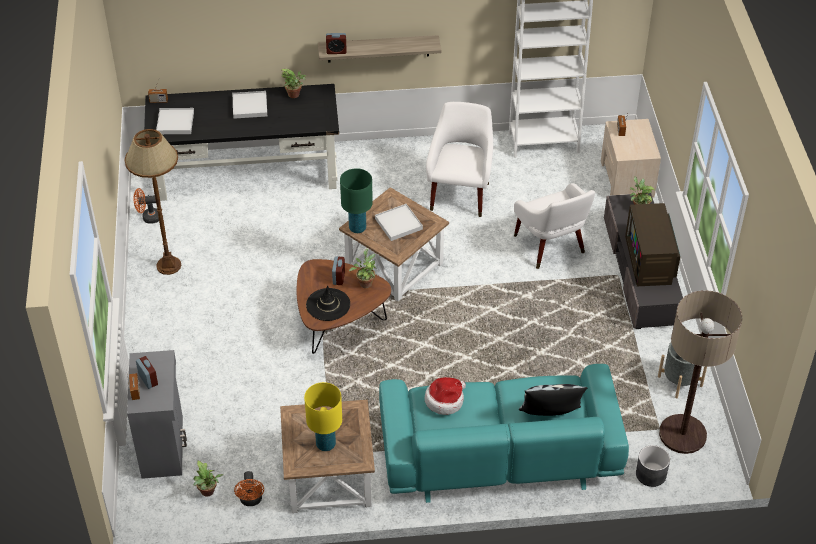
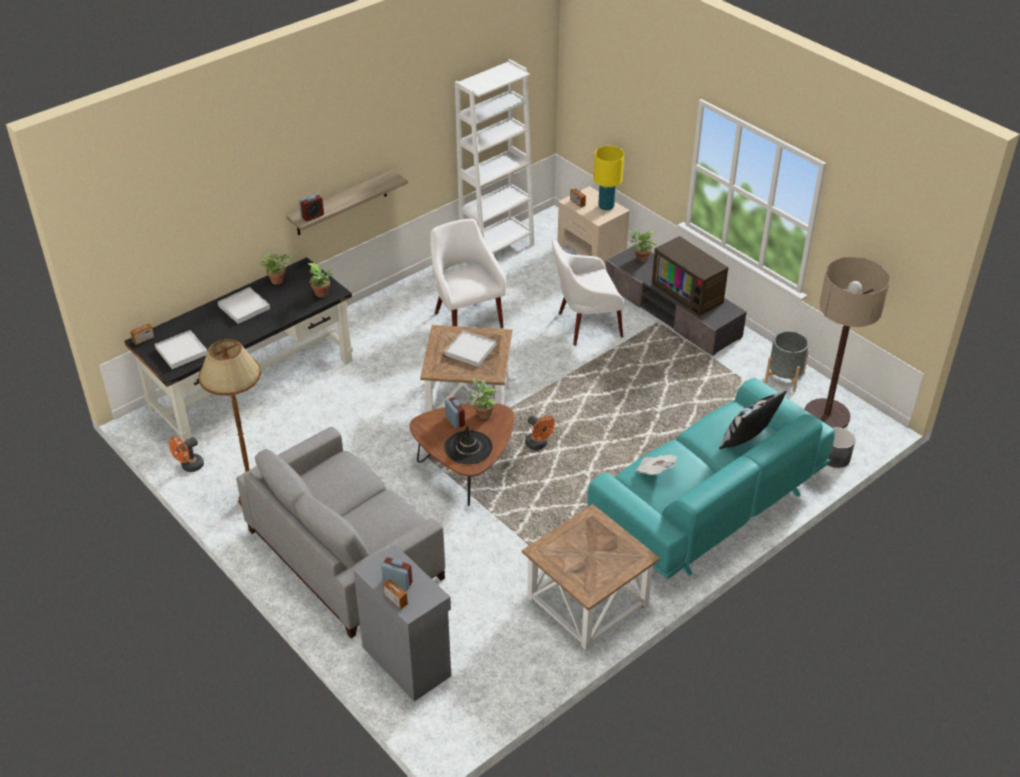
camera: 35 degrees left, 5 degrees down
(194, 342) = (345, 553): none -> grey sofa
(208, 492) = (491, 677): potted plant -> potted plant (323, 294)
(251, 501) = (538, 661): orange fan -> orange fan (538, 445)
(325, 444) = (596, 560): yellow table lamp -> yellow table lamp (606, 206)
(357, 228) = (437, 370): green table lamp -> none
(445, 400) = (655, 471): hat -> newspaper
(551, 247) = (585, 325): white armchair -> white armchair turned 135 degrees clockwise

